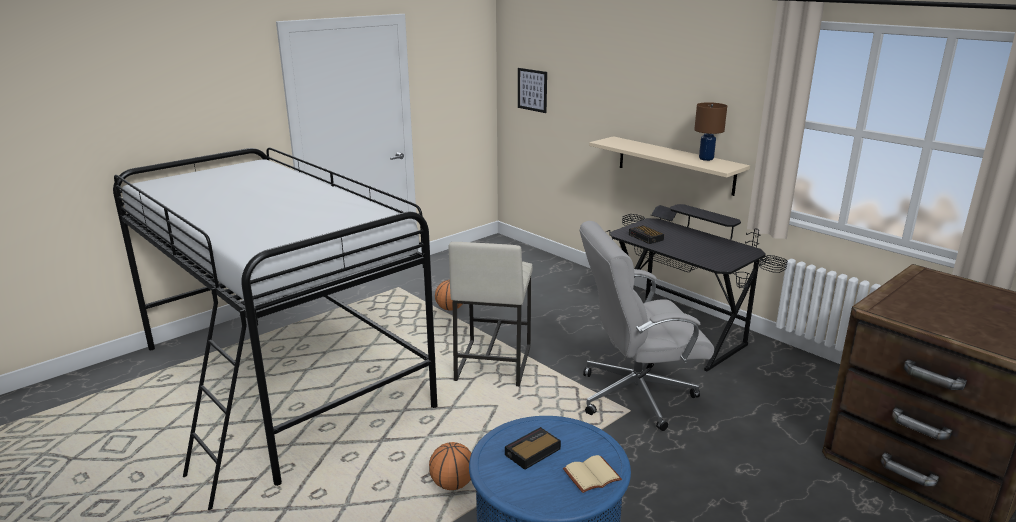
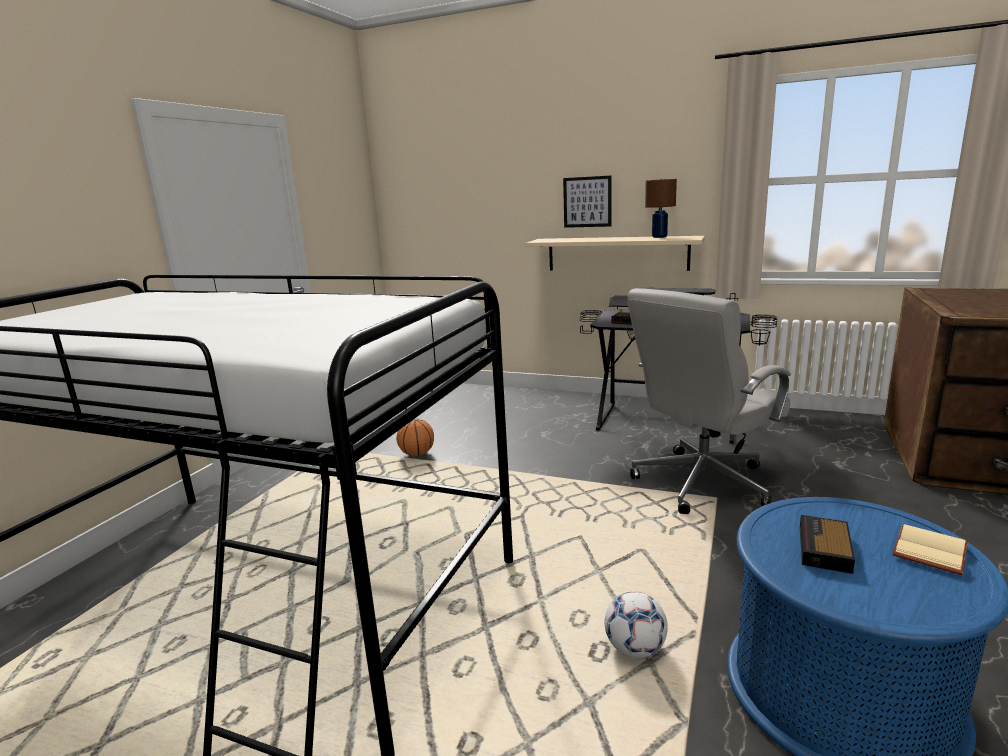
camera: 25 degrees left, 5 degrees down
(452, 484) = (635, 649): basketball -> football
(493, 363) = (525, 494): beige stool -> none
(532, 90) = (427, 208): picture -> picture (587, 202)

